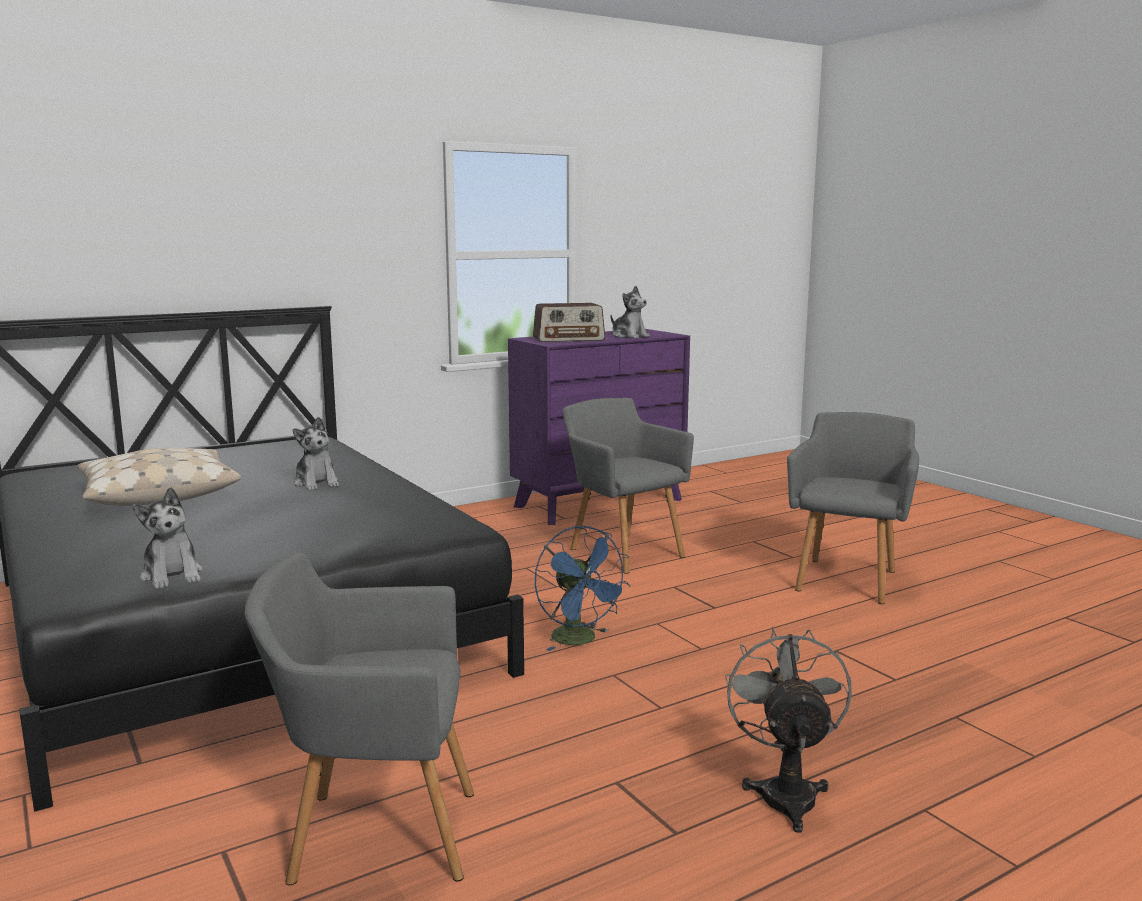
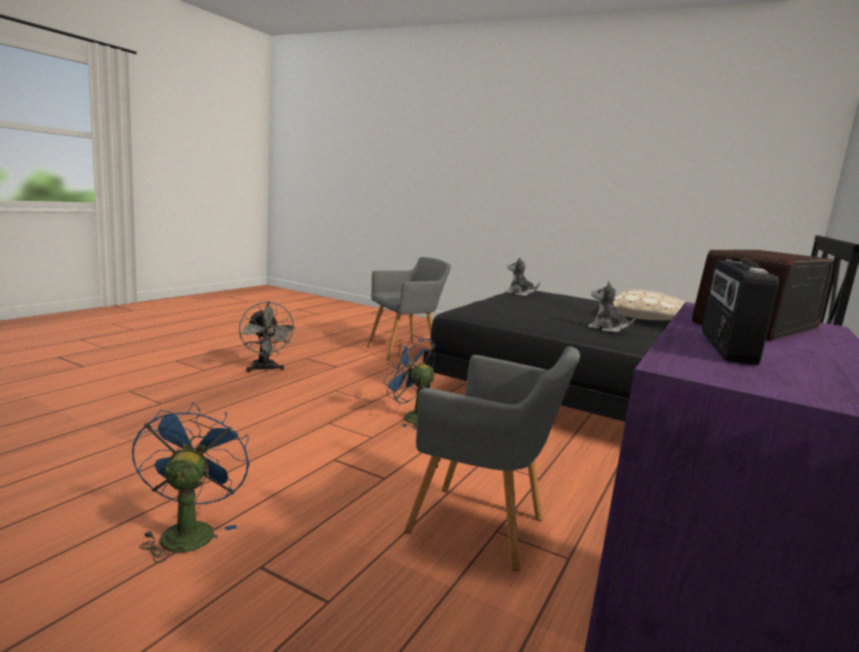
camera: 150 degrees right, 0 degrees up
(629, 336) = (724, 346): plush toy -> radio
(848, 578) = (188, 530): grey armchair -> blue fan

